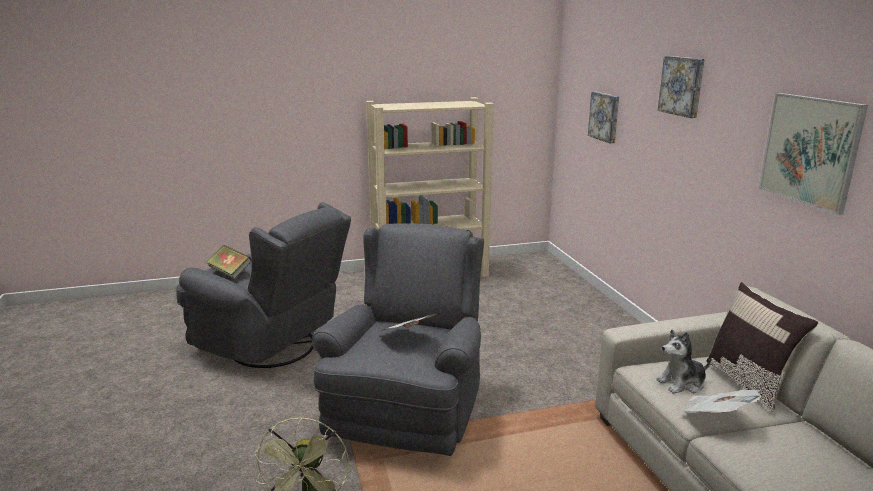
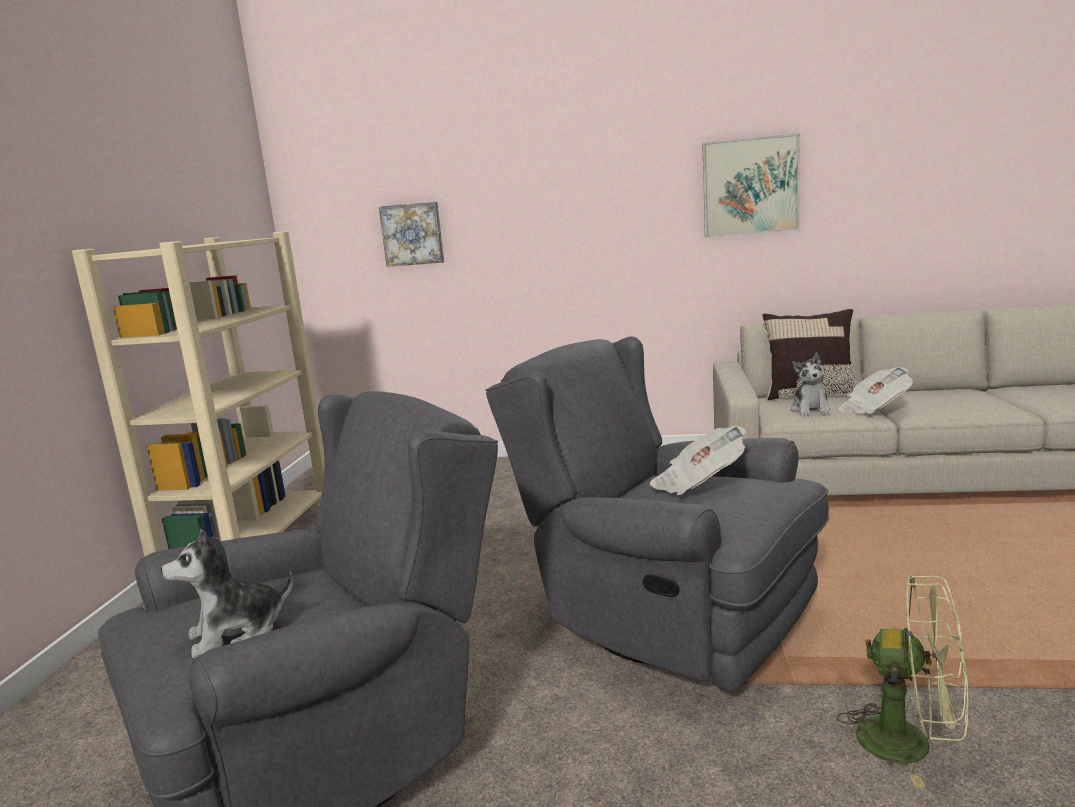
camera: 65 degrees left, 5 degrees down
(230, 273) = (236, 633): book -> plush toy
(682, 86) = (558, 164): picture -> none

